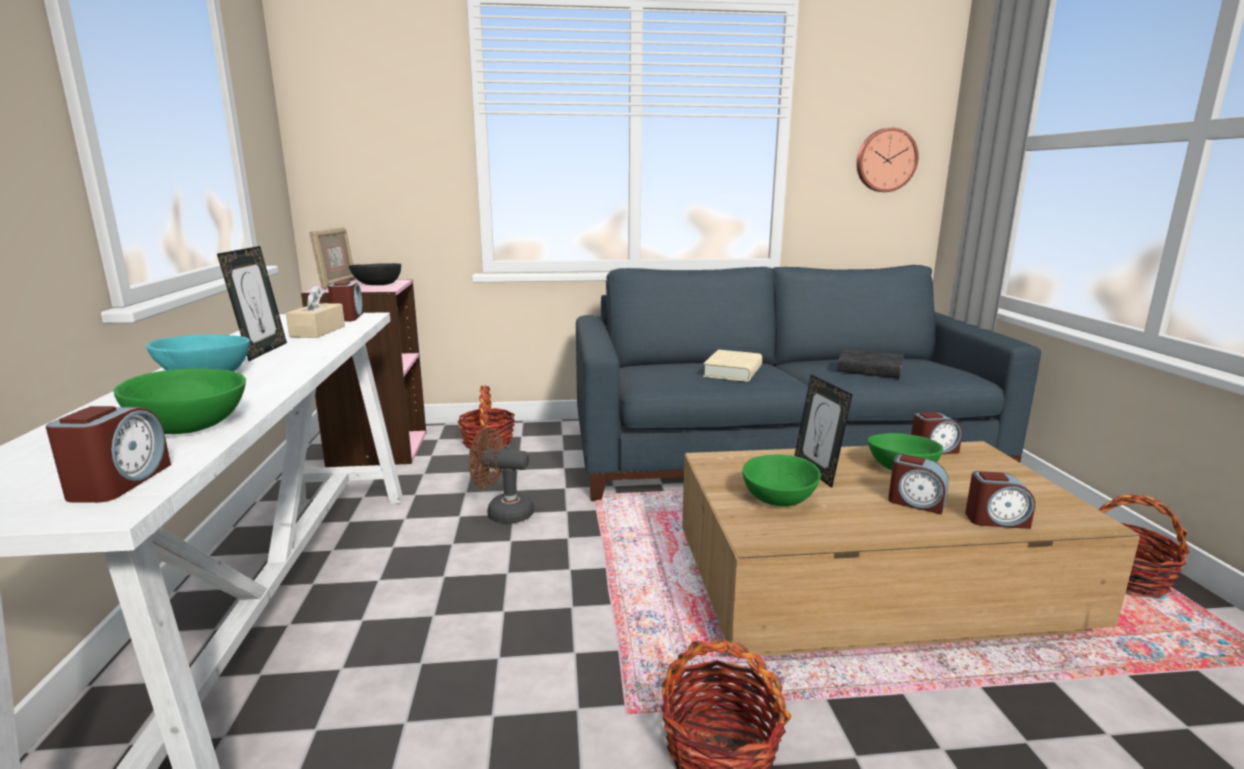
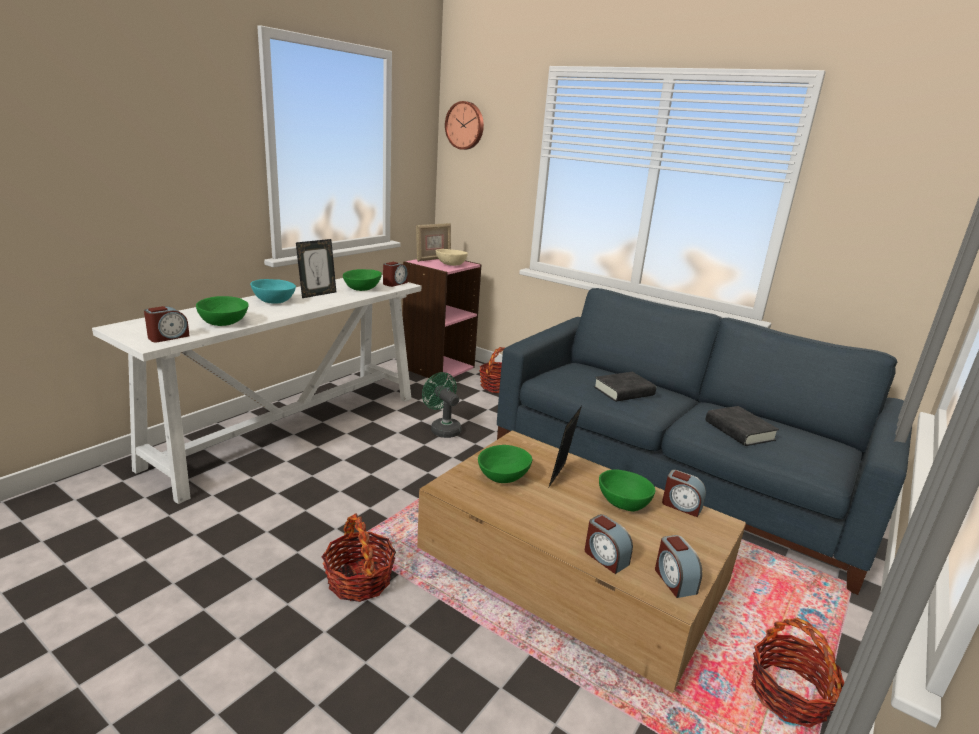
camera: 40 degrees right, 5 degrees up
(318, 331) = (362, 289): beige tissue box -> green bowl
(377, 285) = (451, 264): black bowl -> beige bowl
(503, 513) = (442, 429): brown fan -> green fan
(733, 371) = (624, 391): beige book -> black book
(885, 160) = (901, 237): wall clock -> wall clock (465, 125)
(915, 503) = (579, 522): alarm clock -> alarm clock (674, 580)

